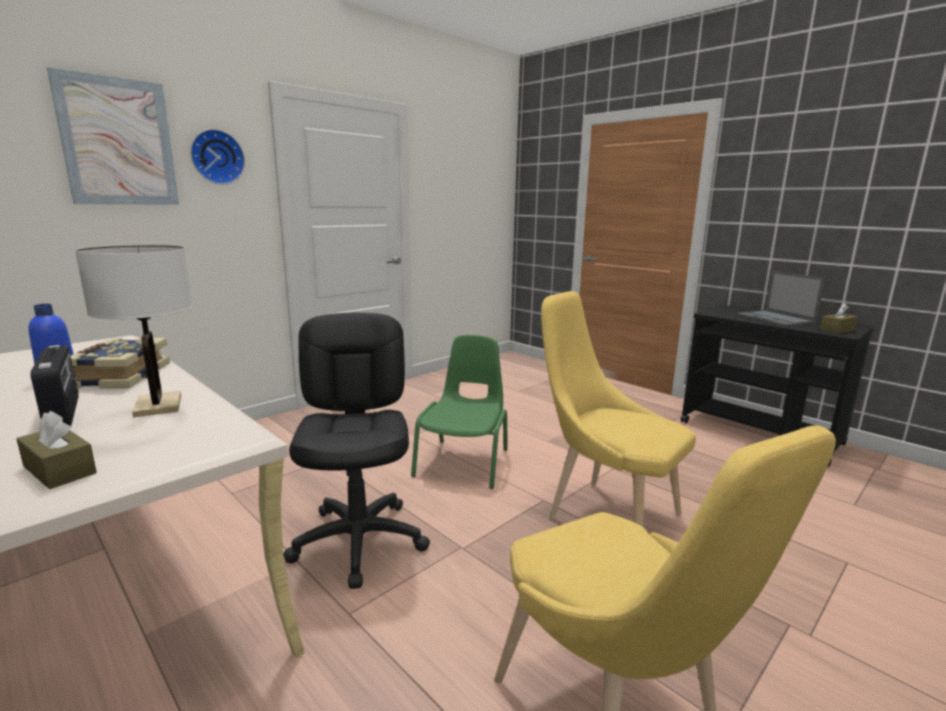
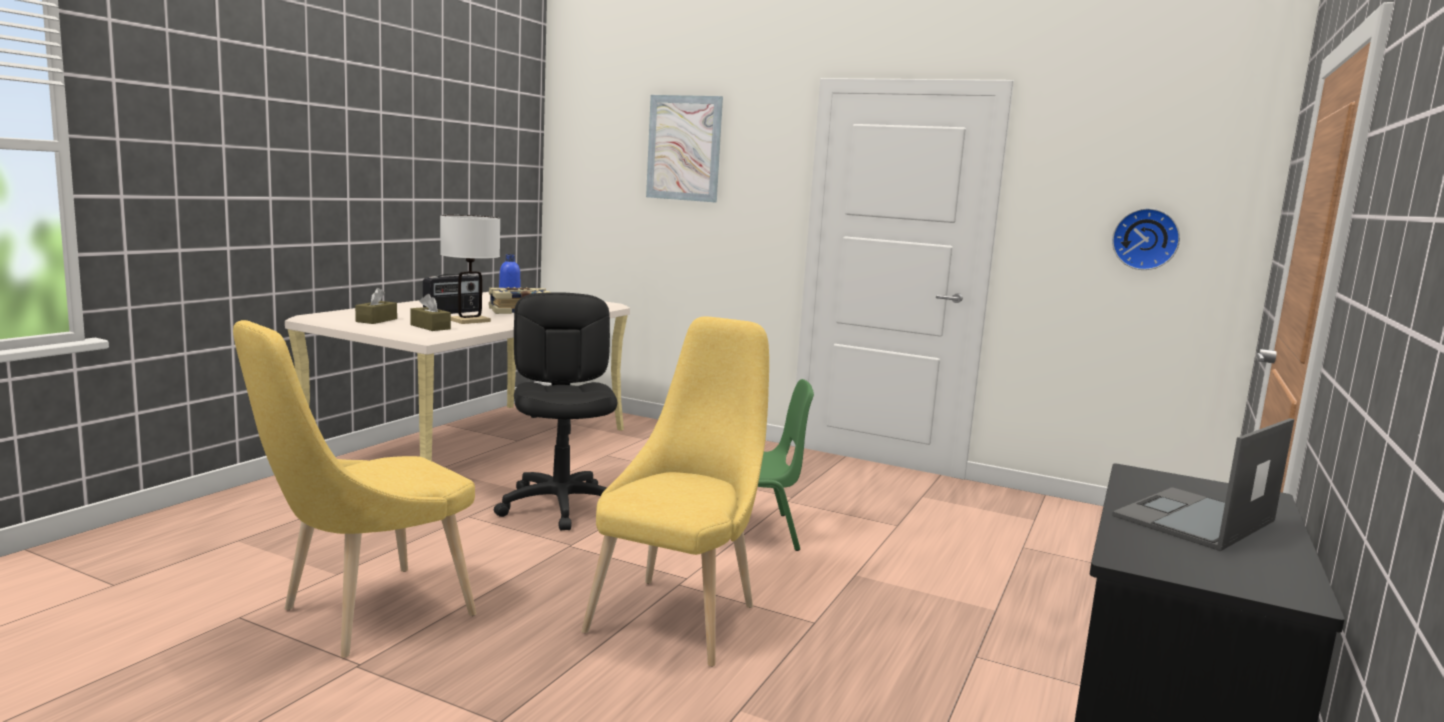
camera: 70 degrees right, 5 degrees down
(216, 157) = (756, 159): wall clock -> wall clock (1145, 239)
(359, 541) = (561, 506): black office chair -> black office chair turned 75 degrees counterclockwise
(837, 330) = (1173, 560): brown tissue box -> brown tissue box (430, 327)

